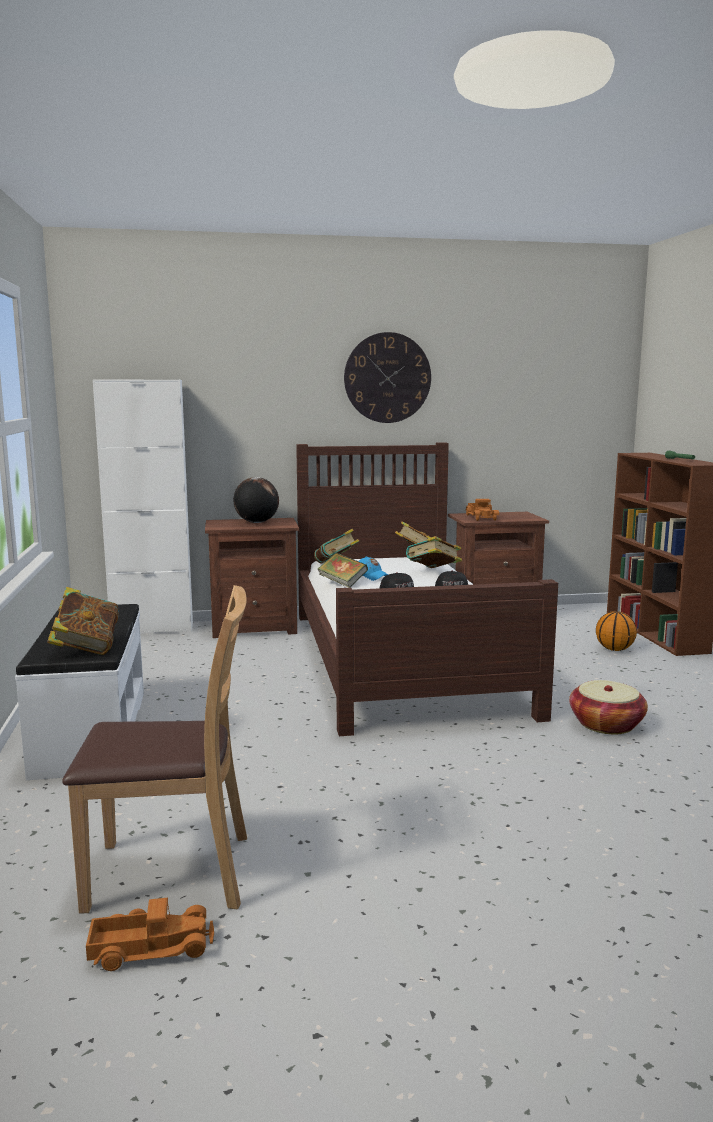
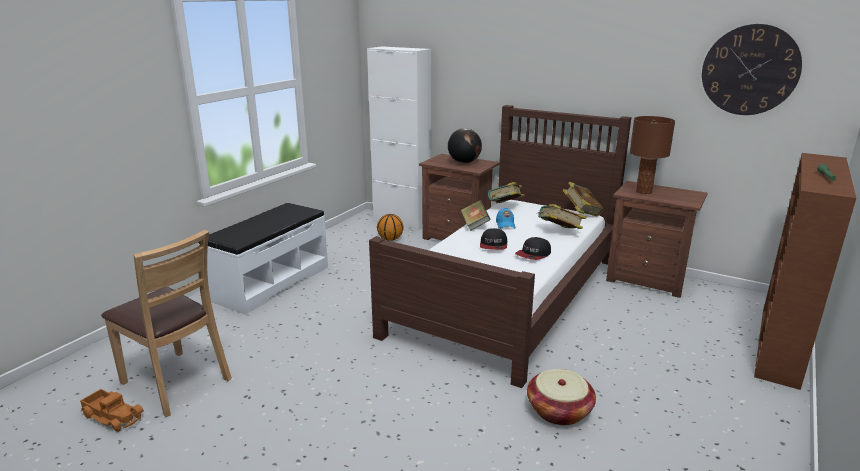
camera: 40 degrees right, 10 degrees up
(86, 648) = (240, 236): book -> none
(387, 378) = (584, 54): wall clock -> wall clock (750, 70)
(482, 517) = (644, 191): toy truck -> brown table lamp
(614, 649) = (701, 348): basketball -> basketball (390, 239)

